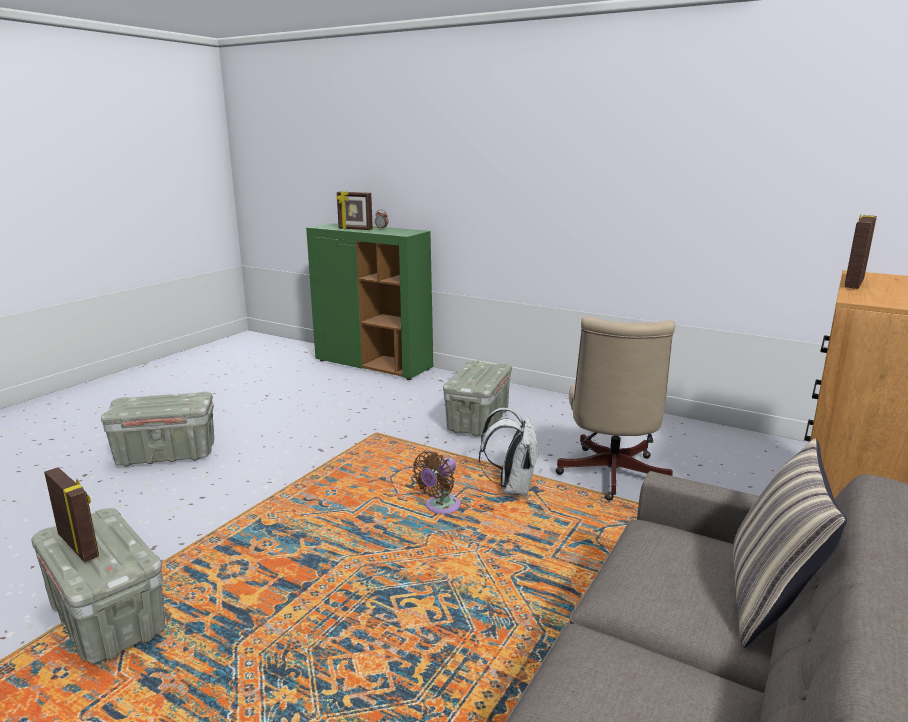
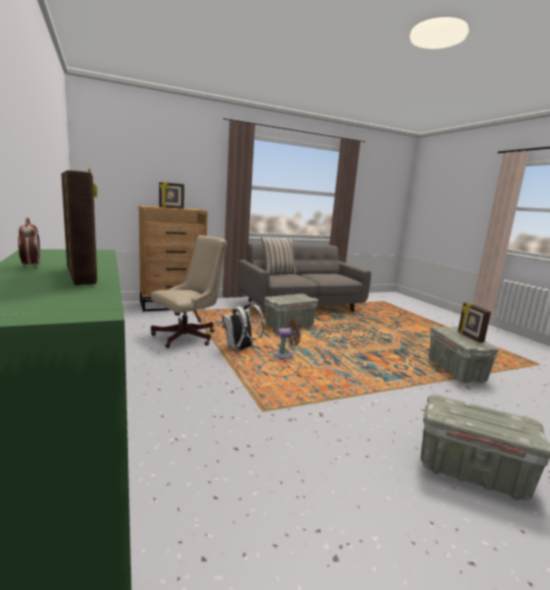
camera: 145 degrees left, 5 degrees down
(478, 421) = (175, 387): grey storage box -> grey storage box (289, 326)

